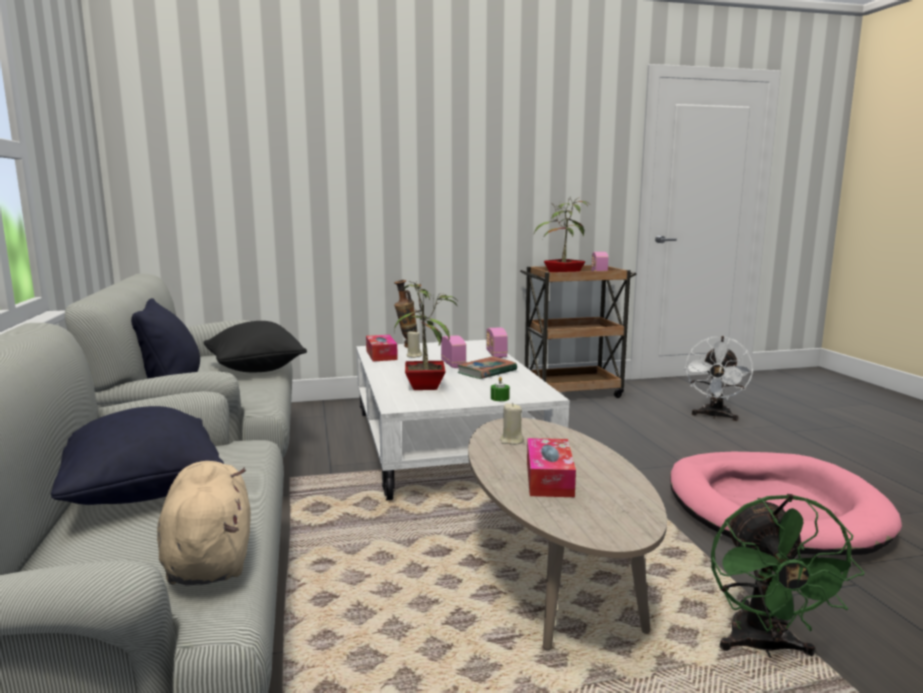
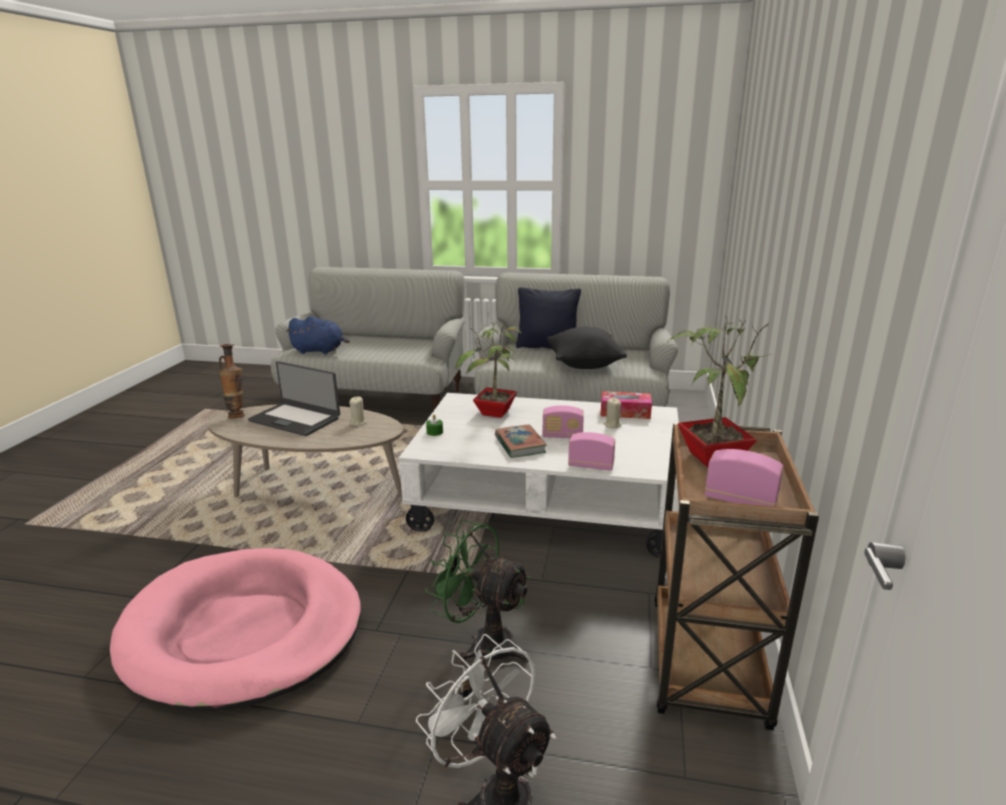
camera: 115 degrees right, 10 degrees up
(141, 492) = (391, 343): black pillow -> none
(209, 558) = (320, 351): beige plush toy -> blue plush toy
(406, 347) = (659, 428): vase -> vase (238, 415)
(549, 479) = (295, 419): tissue box -> laptop
(764, 647) = (177, 525): green fan -> green fan (483, 642)

